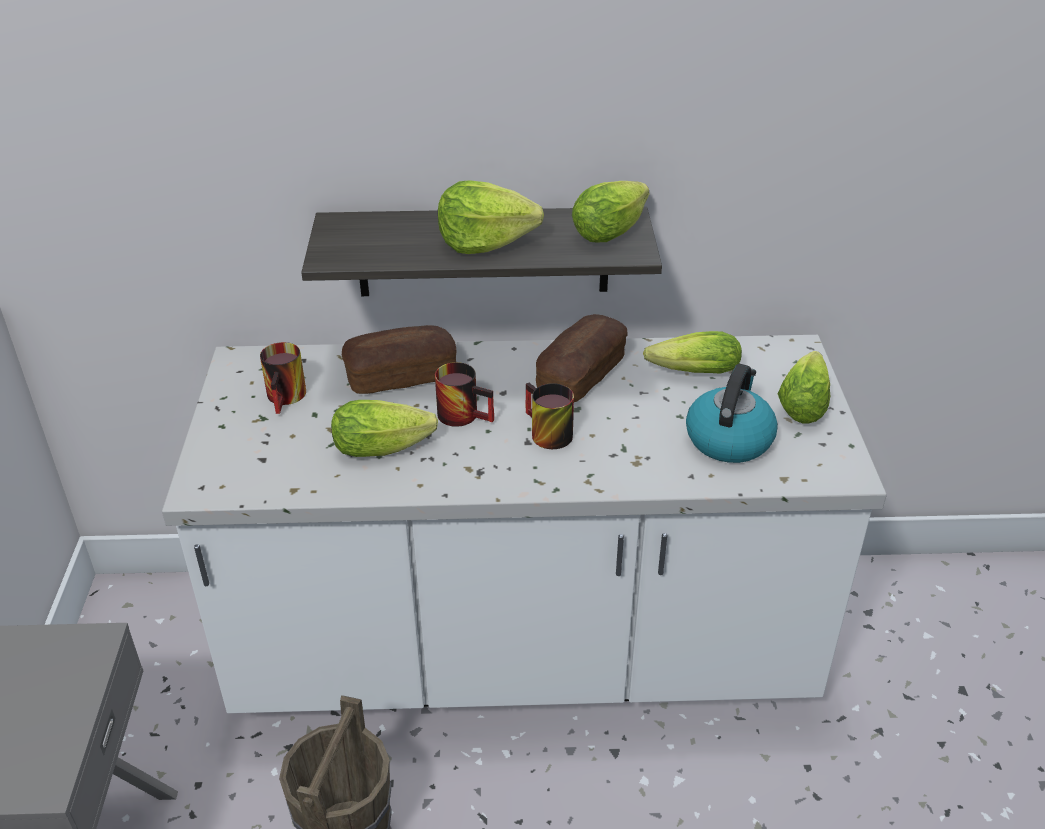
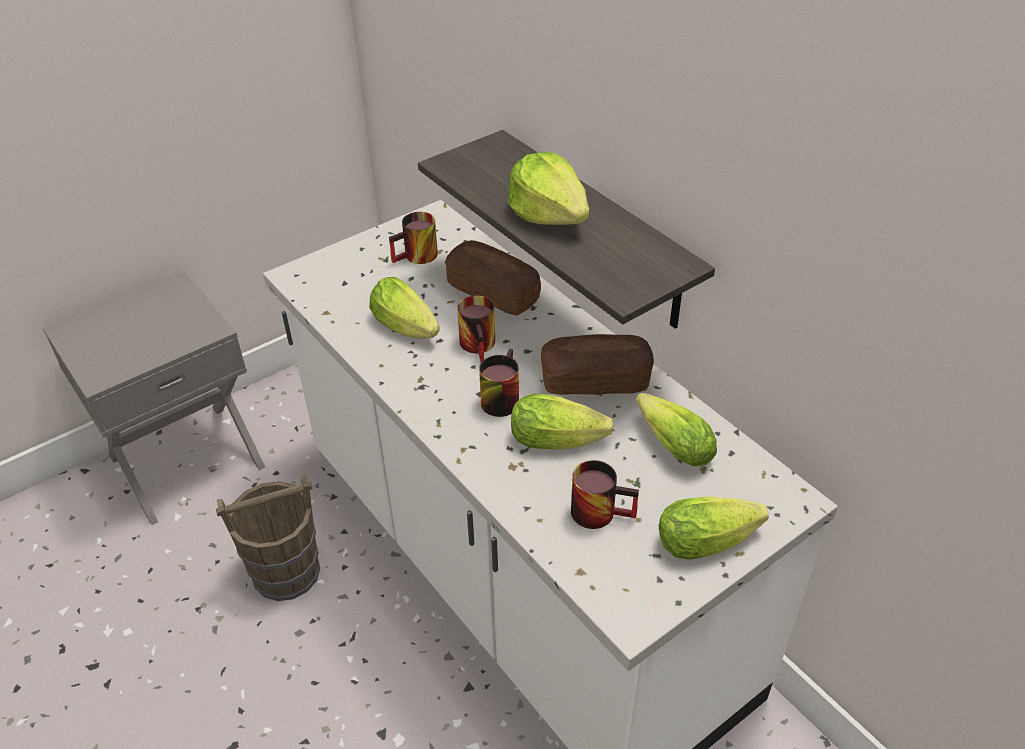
camera: 55 degrees right, 5 degrees up
(613, 229) = (650, 266): lettuce -> lettuce (561, 440)
(729, 439) = (601, 510): kettle -> mug

